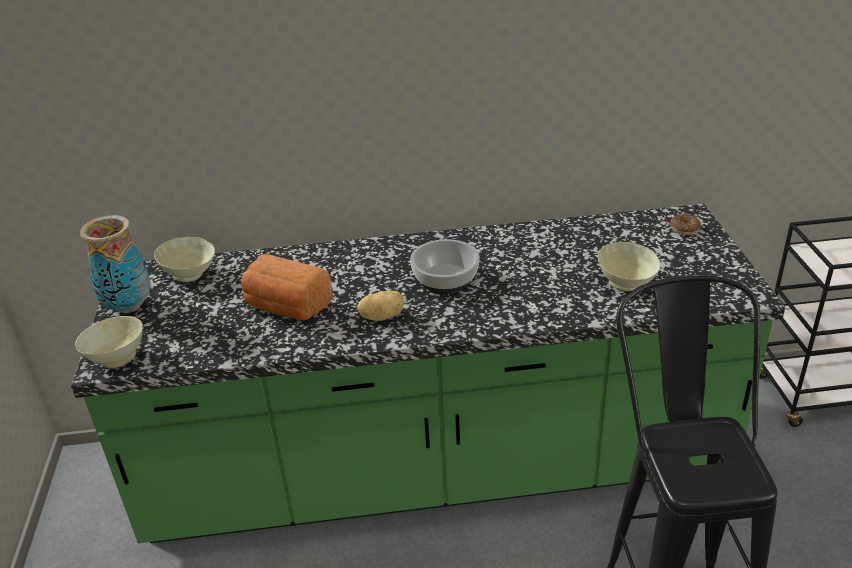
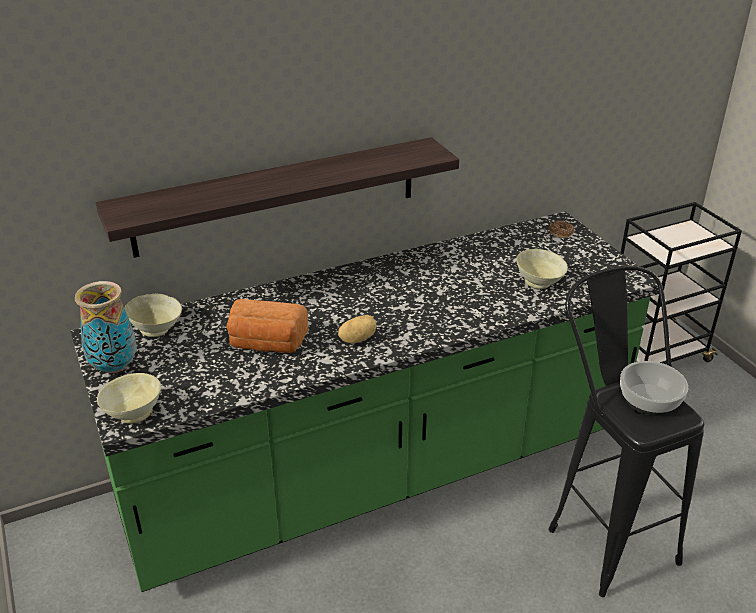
camera: 20 degrees left, 0 degrees up
(336, 148) = (277, 196): none -> shelf
(445, 278) = (392, 299): bowl -> bowl (649, 399)

